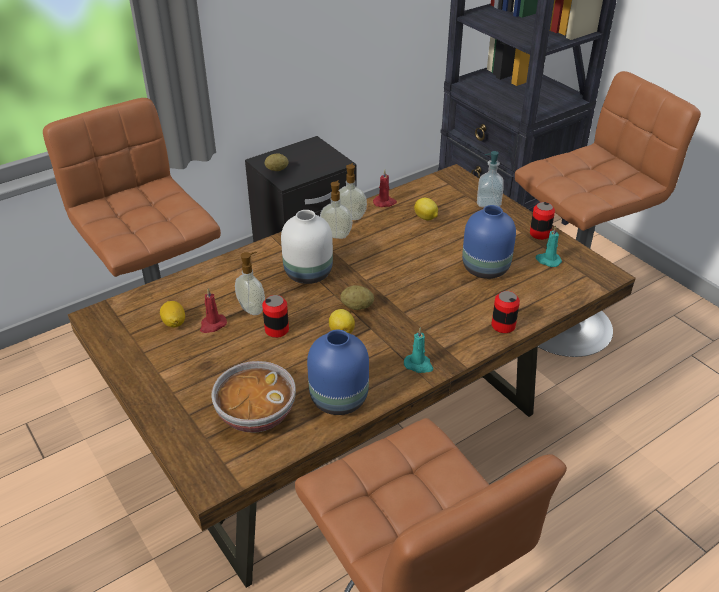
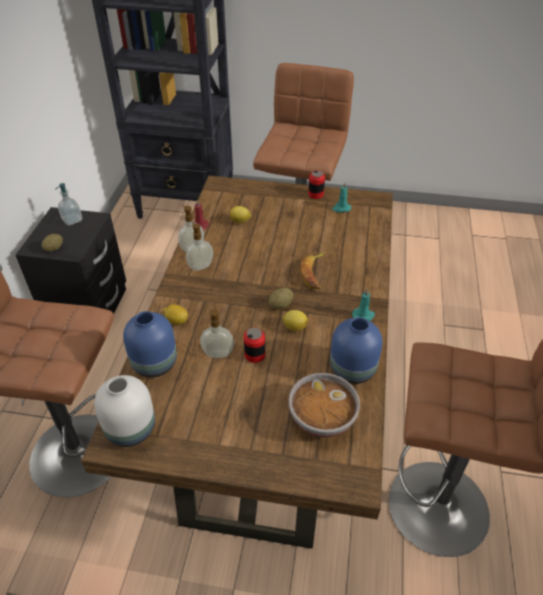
camera: 45 degrees left, 5 degrees up
(174, 322) = (178, 402): lemon -> lemon (177, 321)
(212, 325) = (207, 383): red candle -> none
(307, 274) = (220, 304): white vase -> white vase (131, 430)
(428, 301) = (314, 273): none -> banana
(485, 267) = (316, 233): blue vase -> blue vase (154, 362)
(488, 203) = (263, 191): soap dispenser -> soap dispenser (72, 220)
(503, 325) = (371, 261): can -> none

